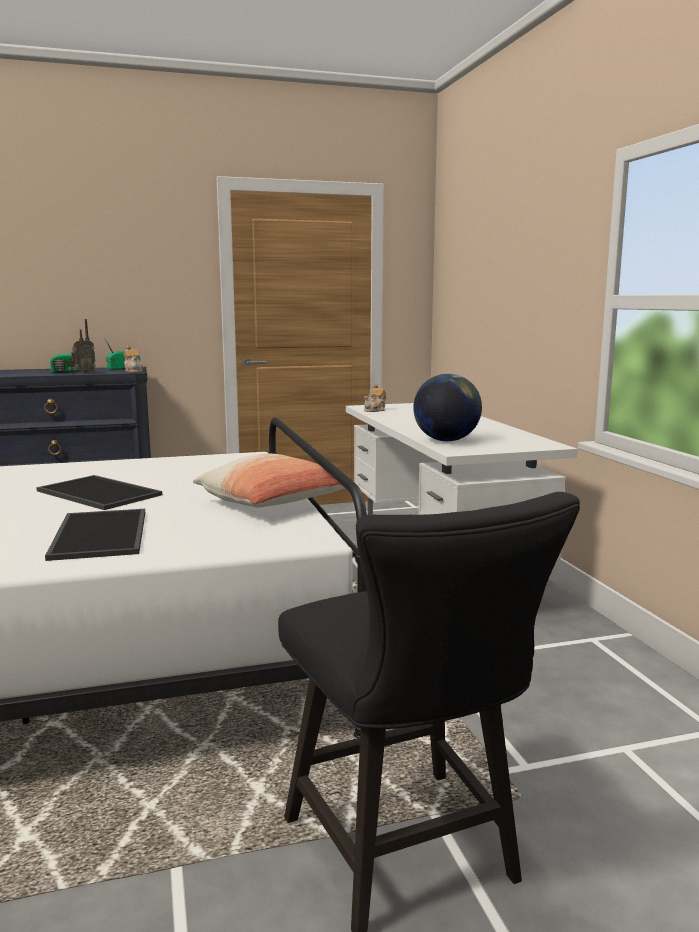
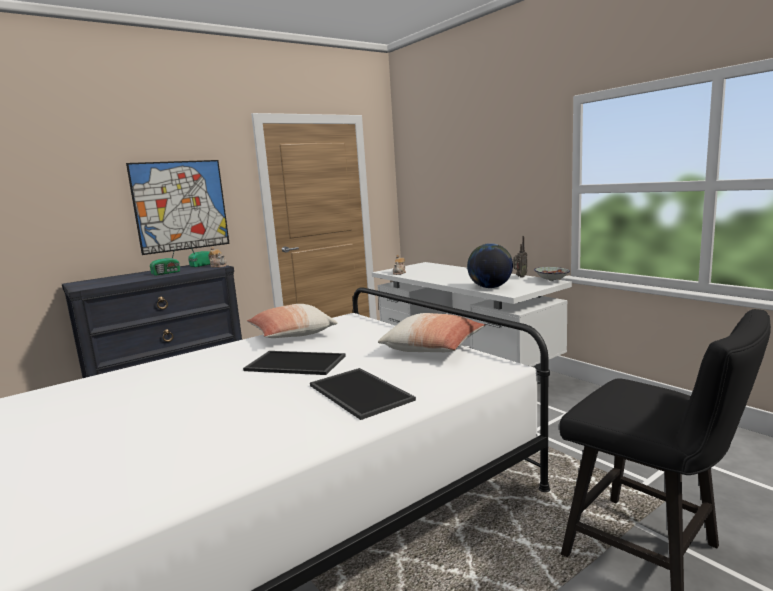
camera: 20 degrees left, 0 degrees up
(84, 373) = (183, 272): radio -> radio (519, 277)
(110, 291) = (180, 206): none -> picture
(152, 464) = (291, 335): none -> pillow
(548, 444) = (551, 281): none -> bowl

